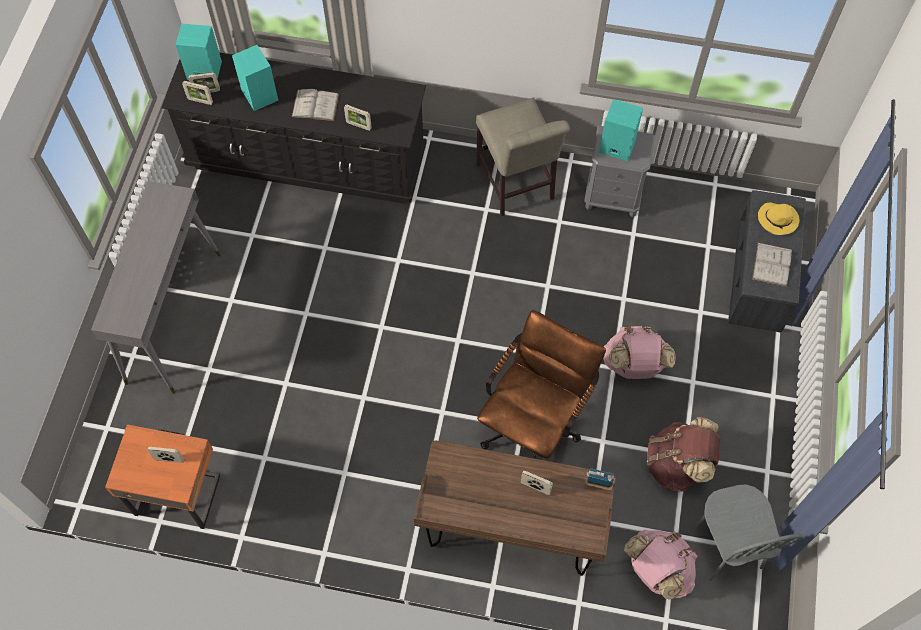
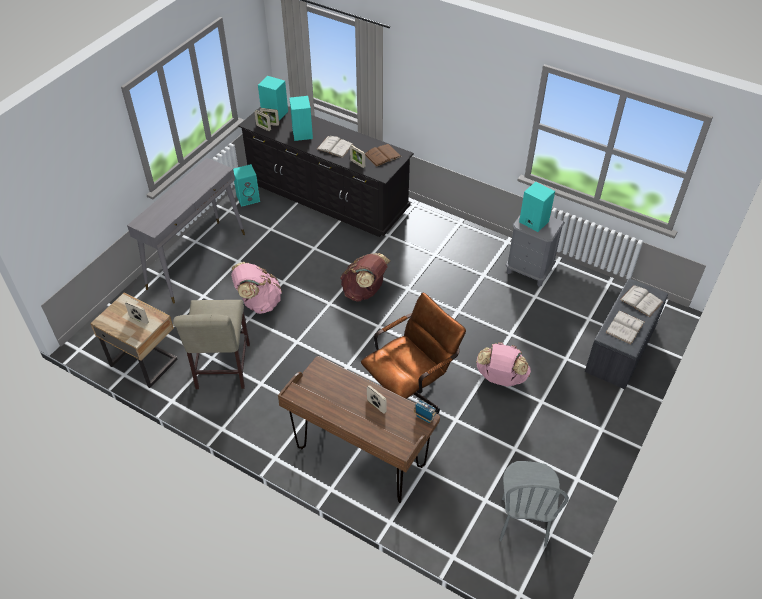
camera: 20 degrees right, 15 degrees down
(178, 492) = (145, 361): orange nightstand -> beige nightstand
(199, 194) = (248, 198): none -> turquoise speaker
(386, 101) = (382, 155): none -> brown book
(516, 185) = (462, 246): beige chair -> beige chair (222, 369)
(657, 571) = (460, 520): pink backpack -> pink backpack (258, 302)
(677, 464) = (506, 452): brown backpack -> brown backpack (364, 291)
(778, 219) = (641, 301): yellow hat -> white book

